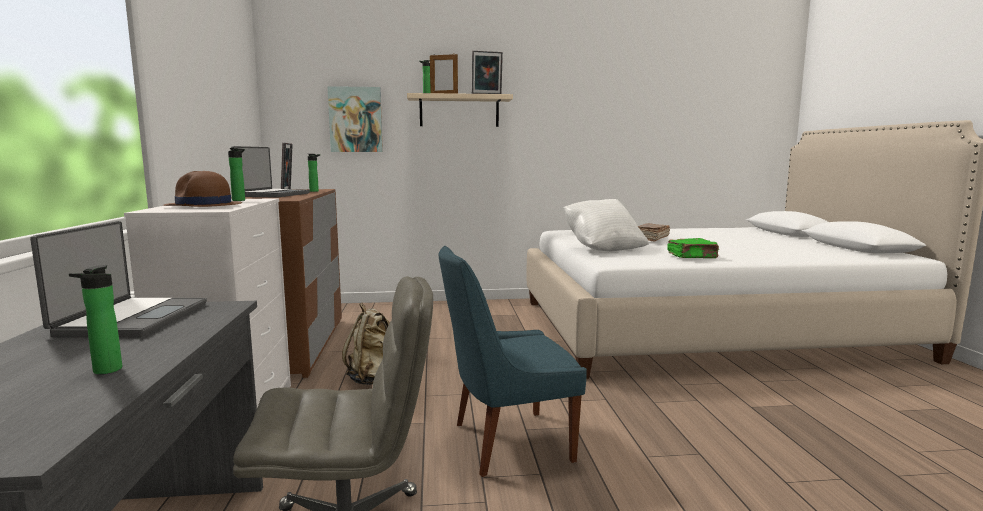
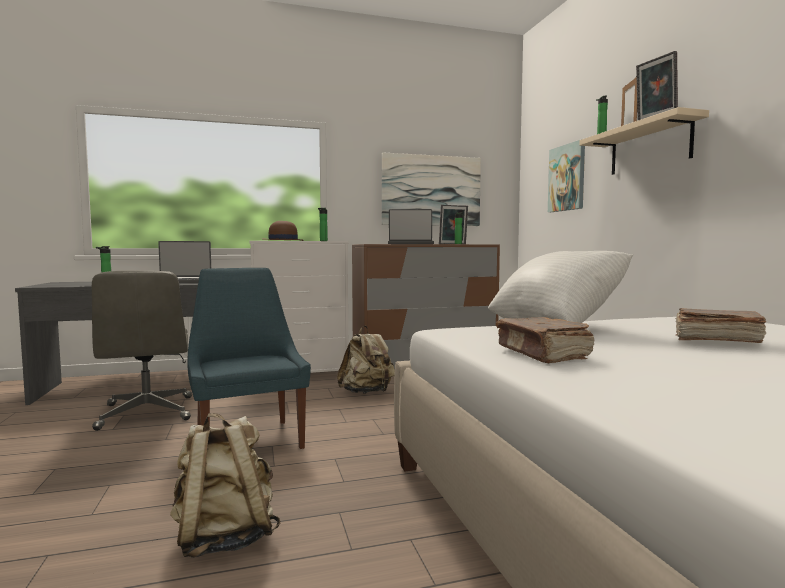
camera: 80 degrees right, 5 degrees down
(220, 117) = (431, 190): none -> picture
(692, 257) = (542, 354): green book -> brown book
(701, 440) = (225, 538): none -> beige backpack

